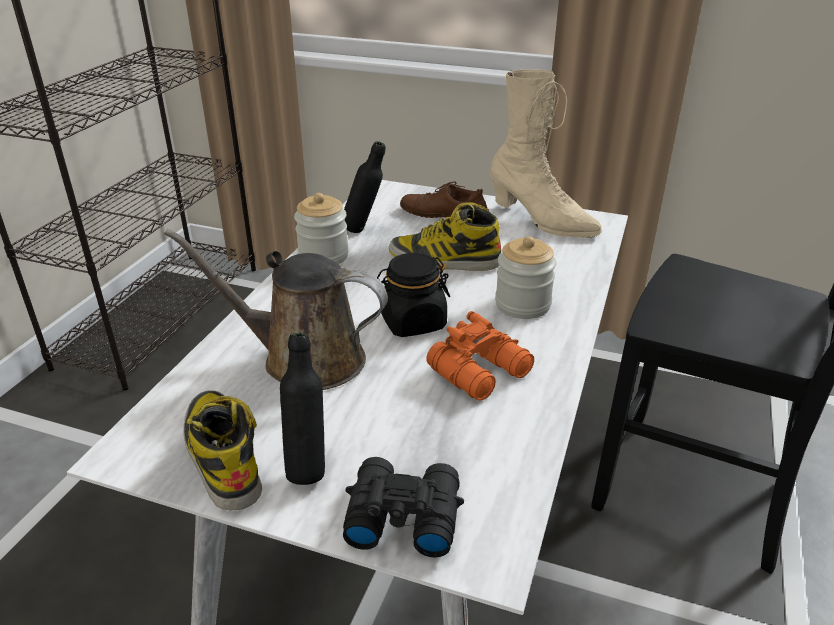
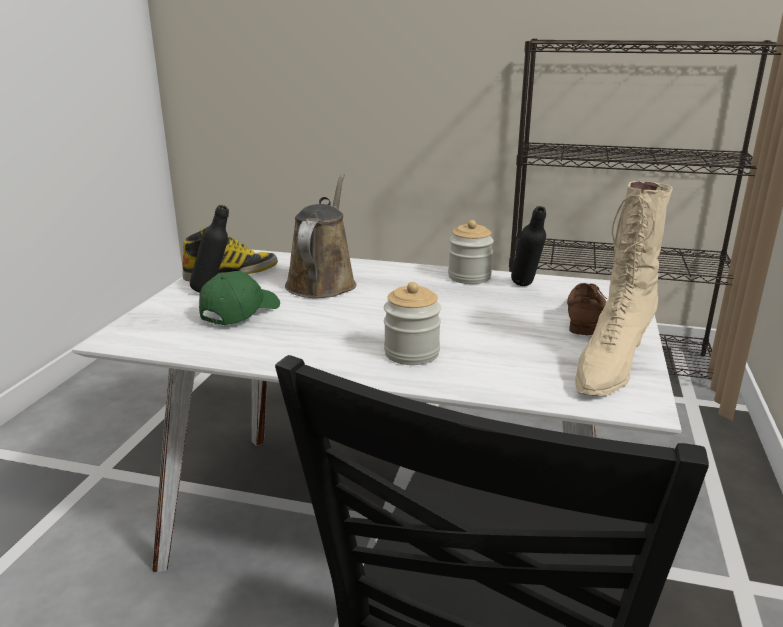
camera: 85 degrees right, 10 degrees down
(399, 430) = (240, 312): none -> green cap
(401, 515) = (162, 316): black binoculars -> none
(412, 322) = (373, 311): black jar -> none
(444, 260) = (485, 319): boot -> none
(482, 372) = (303, 336): orange binoculars -> none

